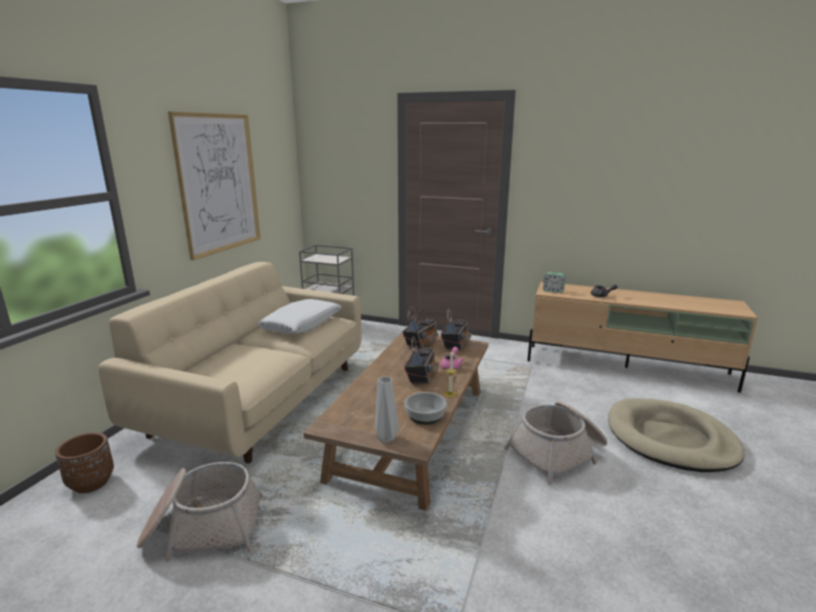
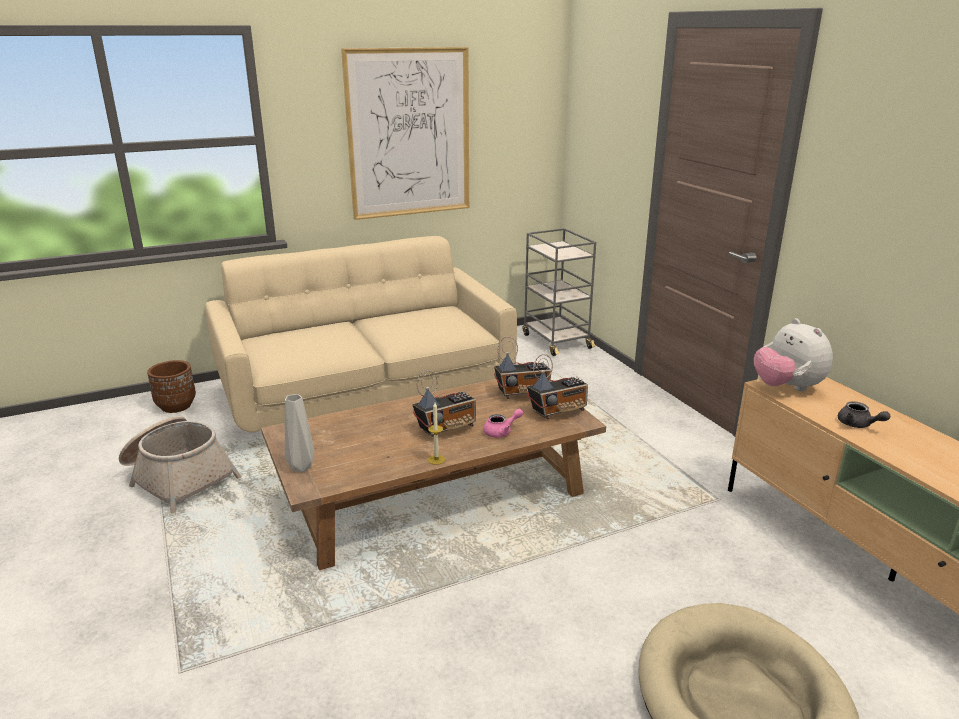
camera: 45 degrees right, 5 degrees up
(302, 324) = (427, 323): white pillow -> none
(425, 415) = (371, 467): bowl -> none
(553, 291) = (787, 387): alarm clock -> plush toy
(558, 453) = (544, 612): basket -> none

